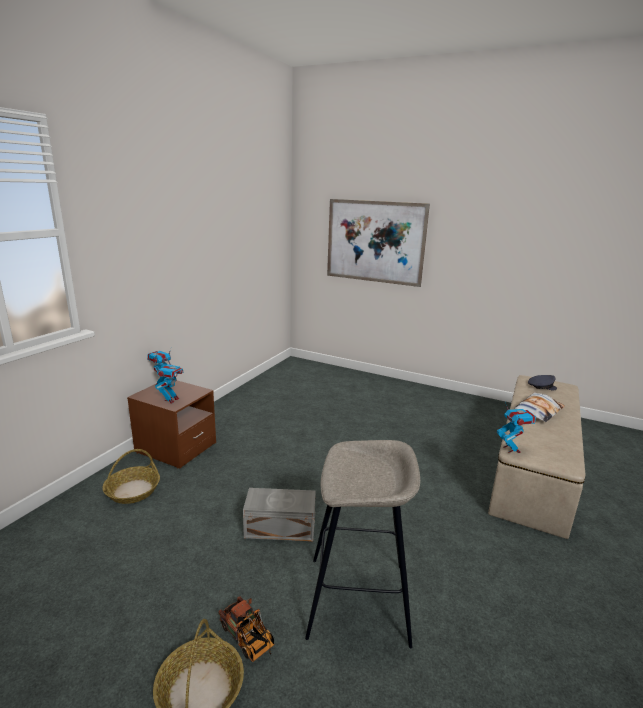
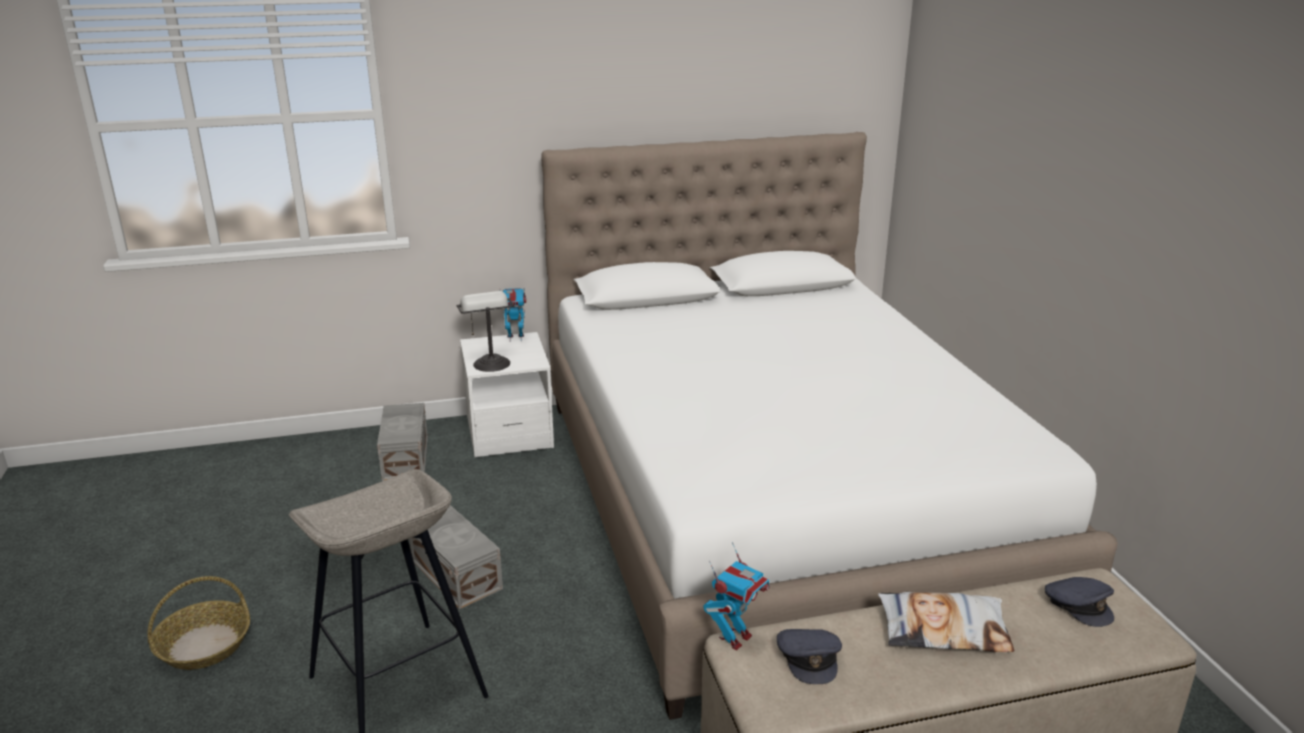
camera: 50 degrees right, 5 degrees up
(133, 490) = (407, 457): basket -> grey storage box
(171, 400) = (489, 360): toy robot -> table lamp
(176, 448) = (509, 433): brown nightstand -> white nightstand
(248, 639) = (279, 641): toy truck -> none
(349, 418) = (774, 503): none -> white bed
(375, 242) = (996, 175): picture -> none
(538, 441) = (809, 658): none -> grey cap

